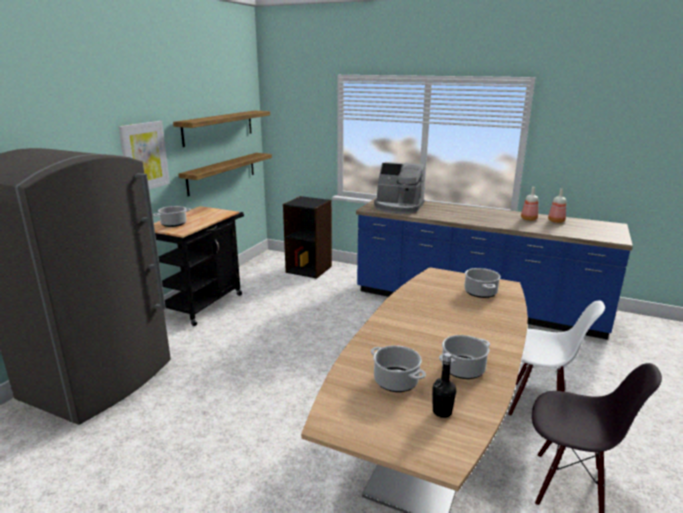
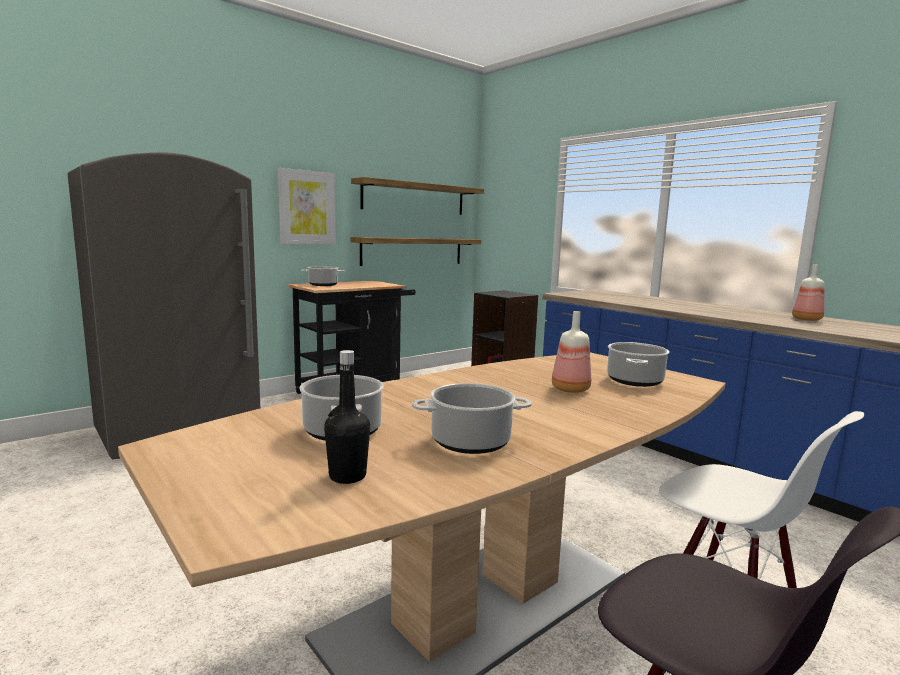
camera: 25 degrees right, 10 degrees down
(398, 207) = (604, 296): coffee machine -> none
(556, 221) = (860, 325): bottle -> bottle (571, 390)

